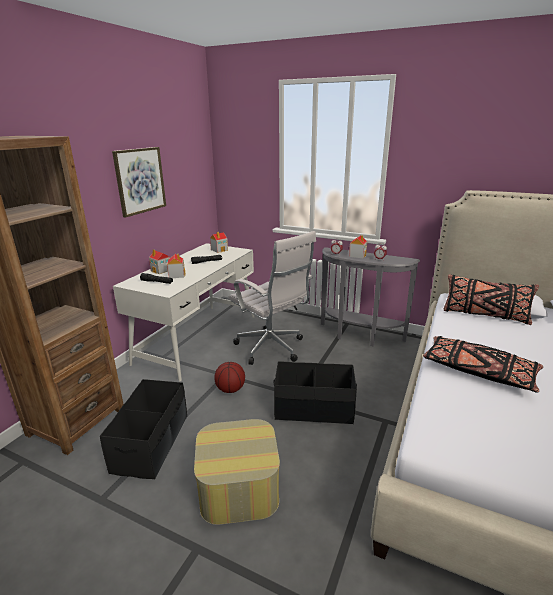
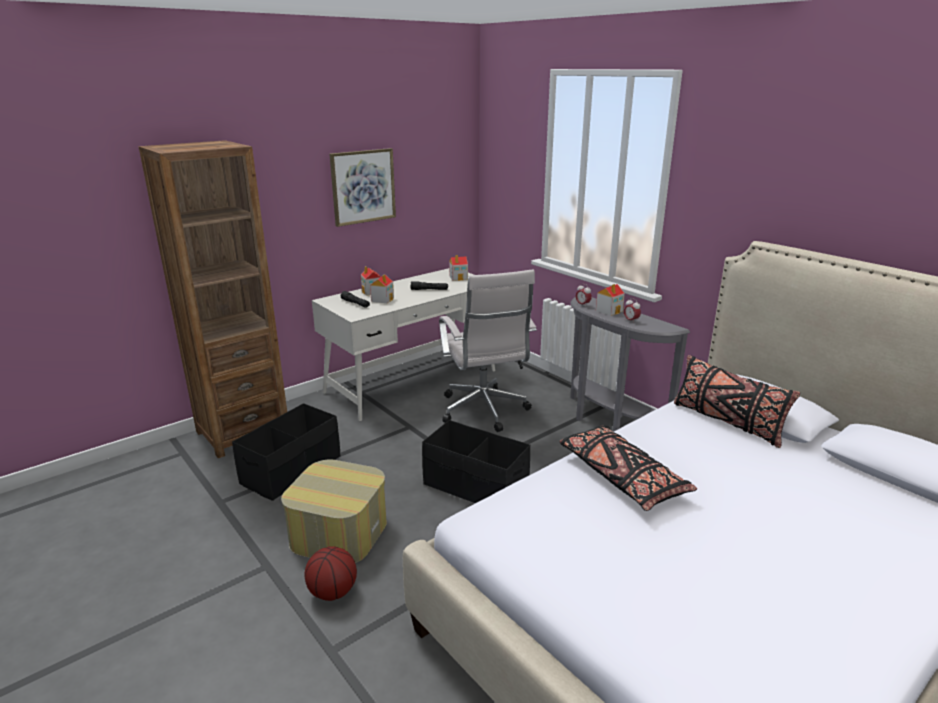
camera: 25 degrees right, 0 degrees up
(230, 389) = (403, 442): basketball -> basketball (332, 592)

